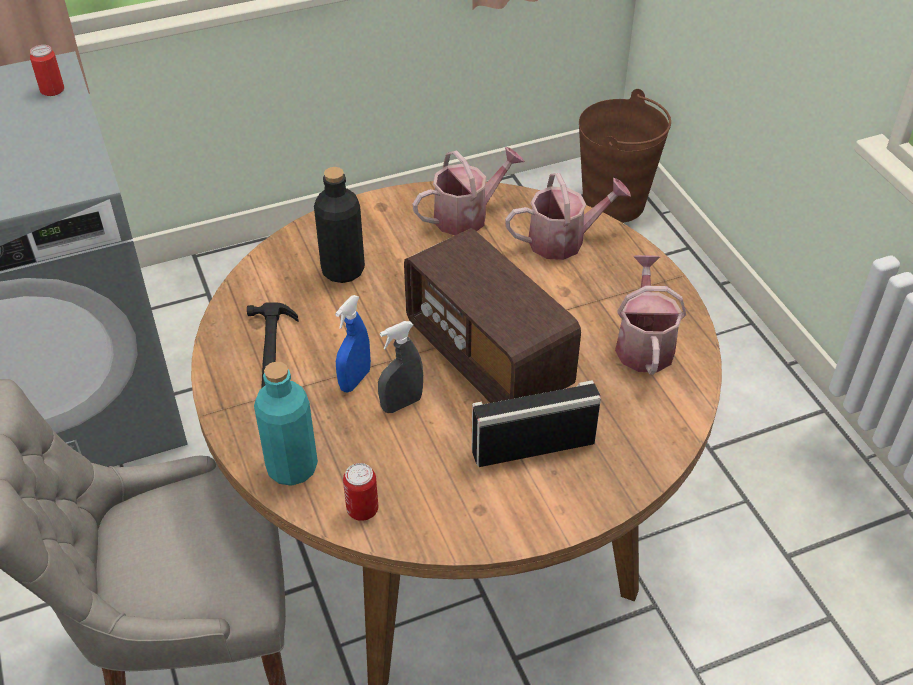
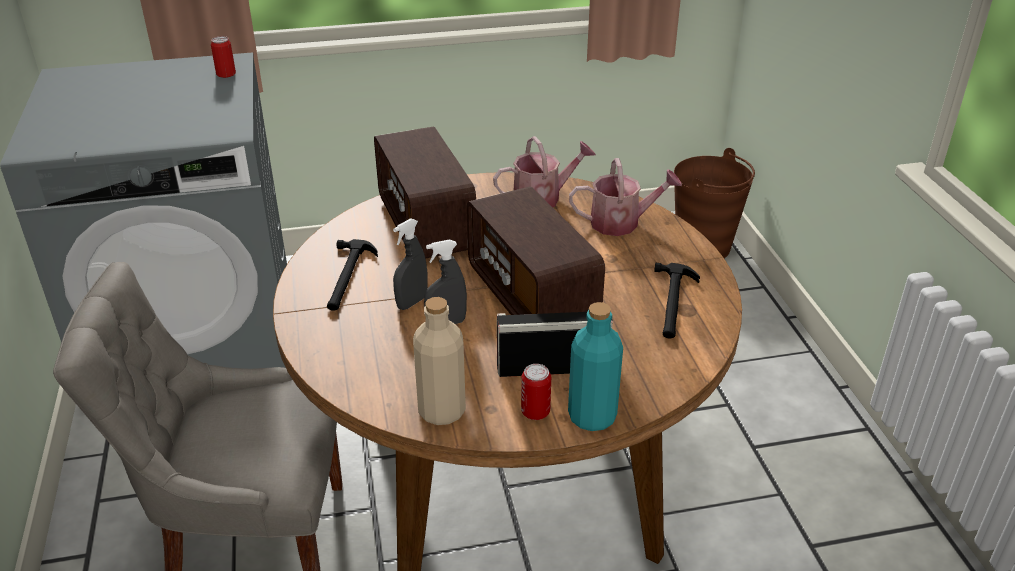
camera: 10 degrees right, 10 degrees down
(292, 467) = (338, 358): turquoise bottle -> turquoise bottle (592, 417)
(343, 270) = (426, 225): black bottle -> radio
(355, 380) = (412, 302): blue spray bottle -> grey spray bottle
(362, 509) = (388, 396): can -> can (535, 412)
(426, 520) = (442, 411): none -> beige bottle
(644, 343) = (673, 303): watering can -> hammer

